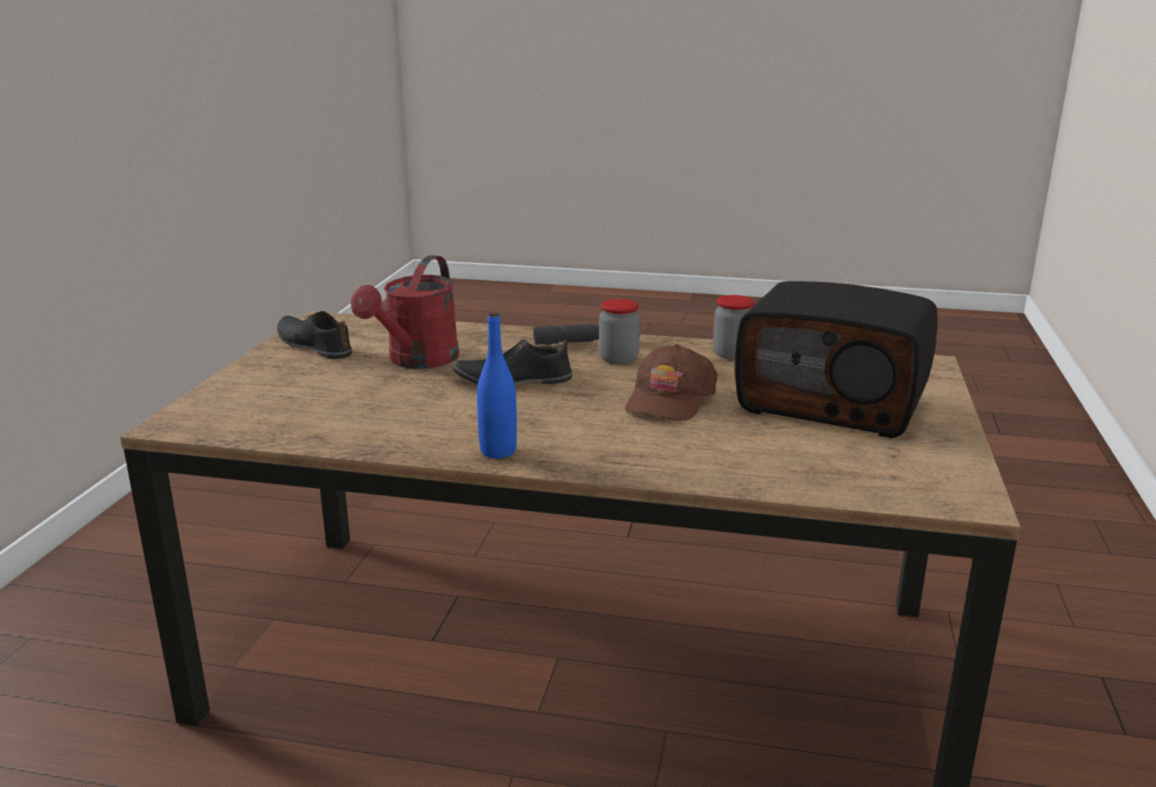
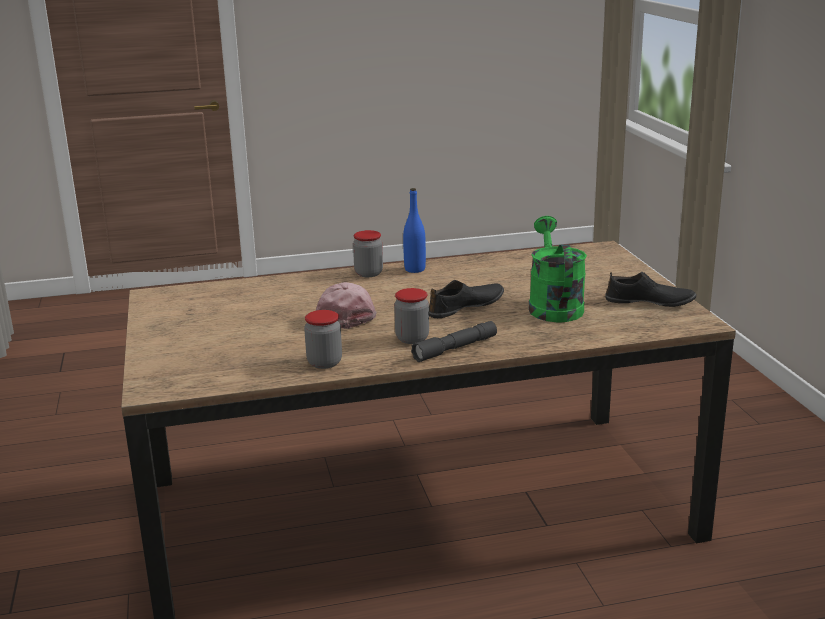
camera: 155 degrees right, 0 degrees up
(417, 361) = (553, 306): red watering can -> green watering can
(576, 460) = (368, 273): none -> jar
(669, 400) = (346, 315): brown cap -> pink cap
(833, 403) = (231, 335): radio -> none

